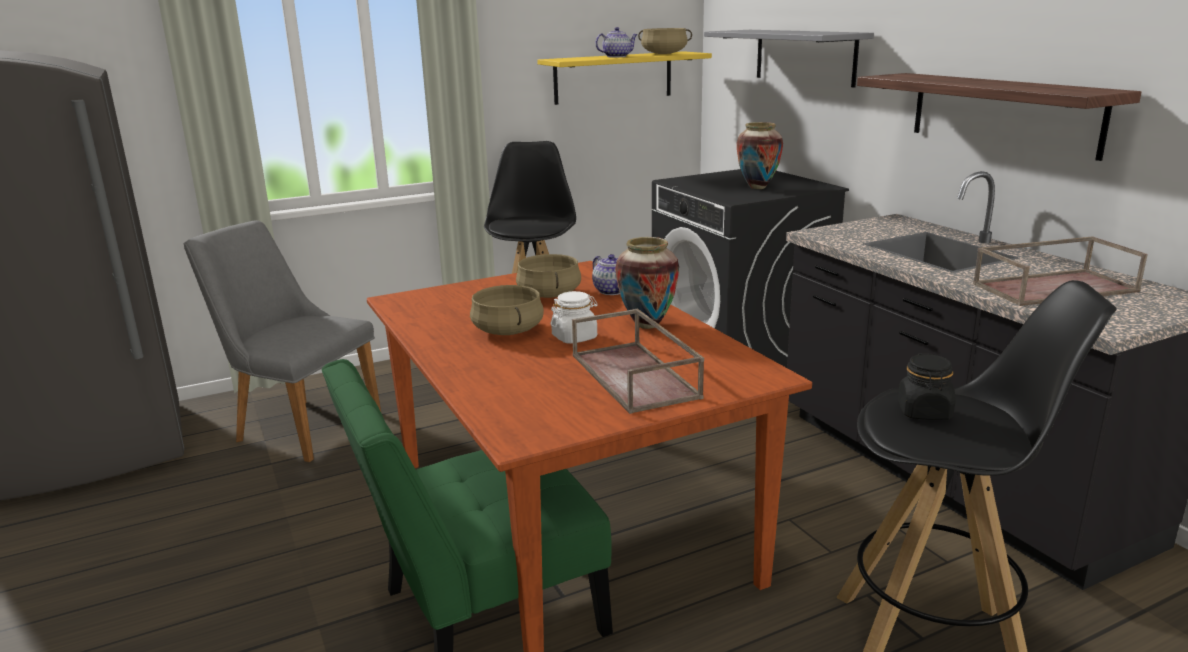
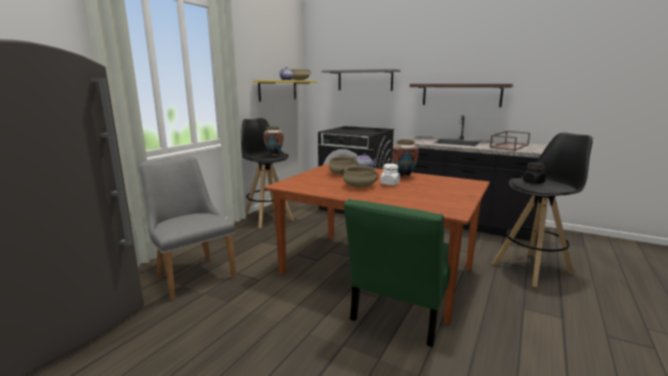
camera: 35 degrees left, 5 degrees down
(297, 425) = (191, 274): grey chair -> grey chair turned 60 degrees clockwise
(636, 376) = (440, 189): brown tray -> none
(757, 187) = (364, 130): vase -> vase (274, 155)

